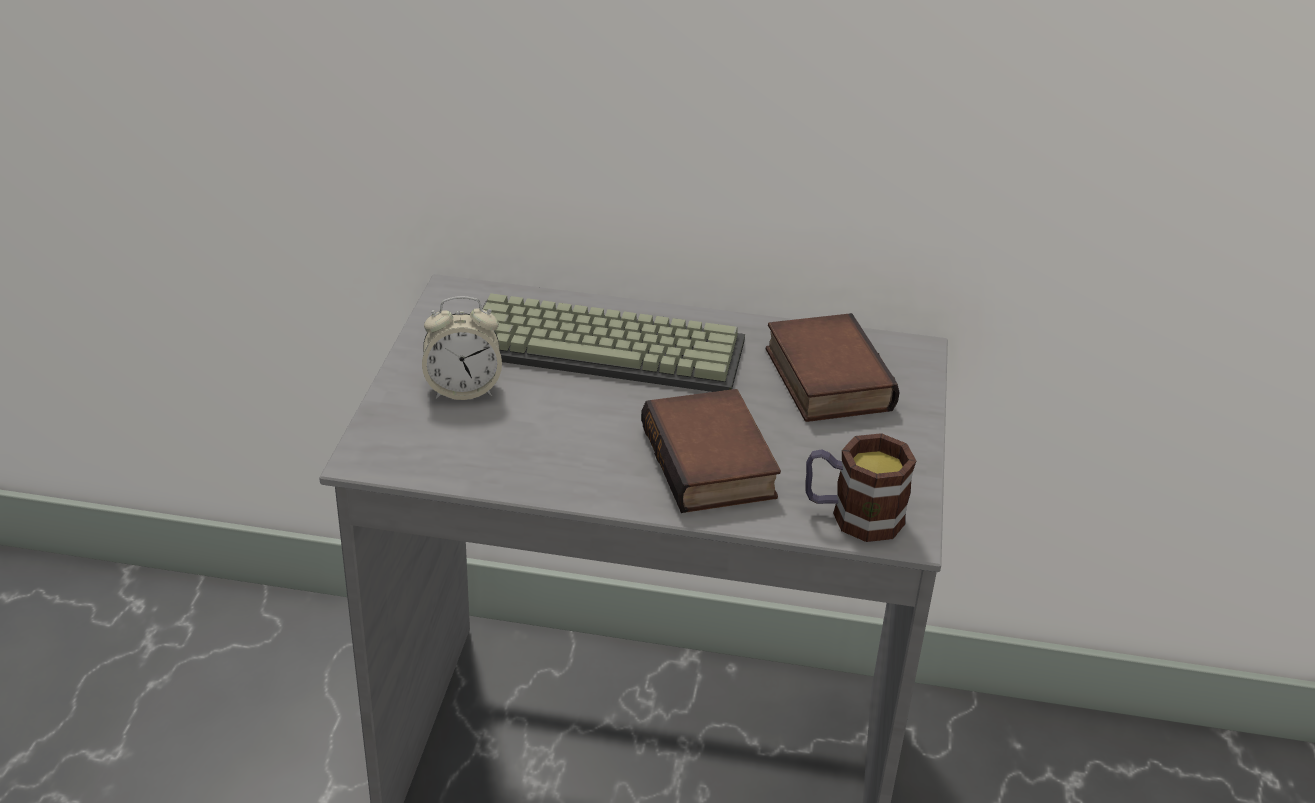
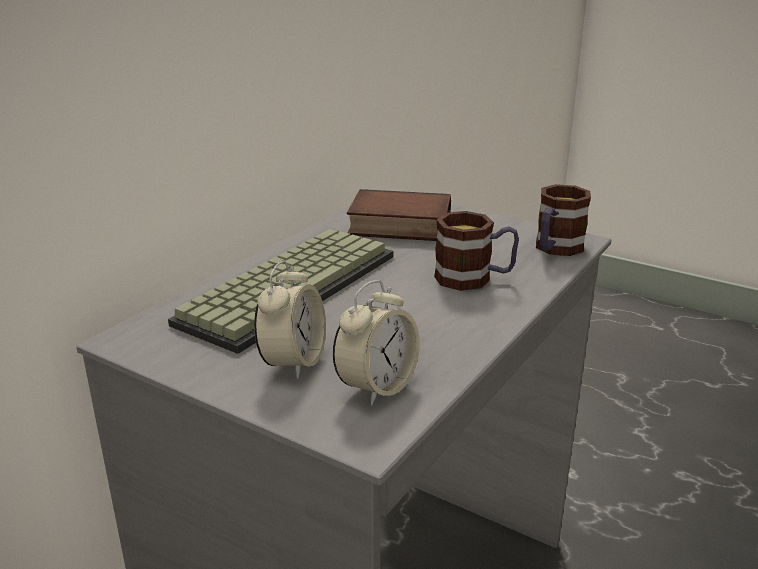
camera: 65 degrees left, 10 degrees down
(446, 445) = (377, 387): none -> alarm clock
(713, 463) = (474, 279): book -> mug

